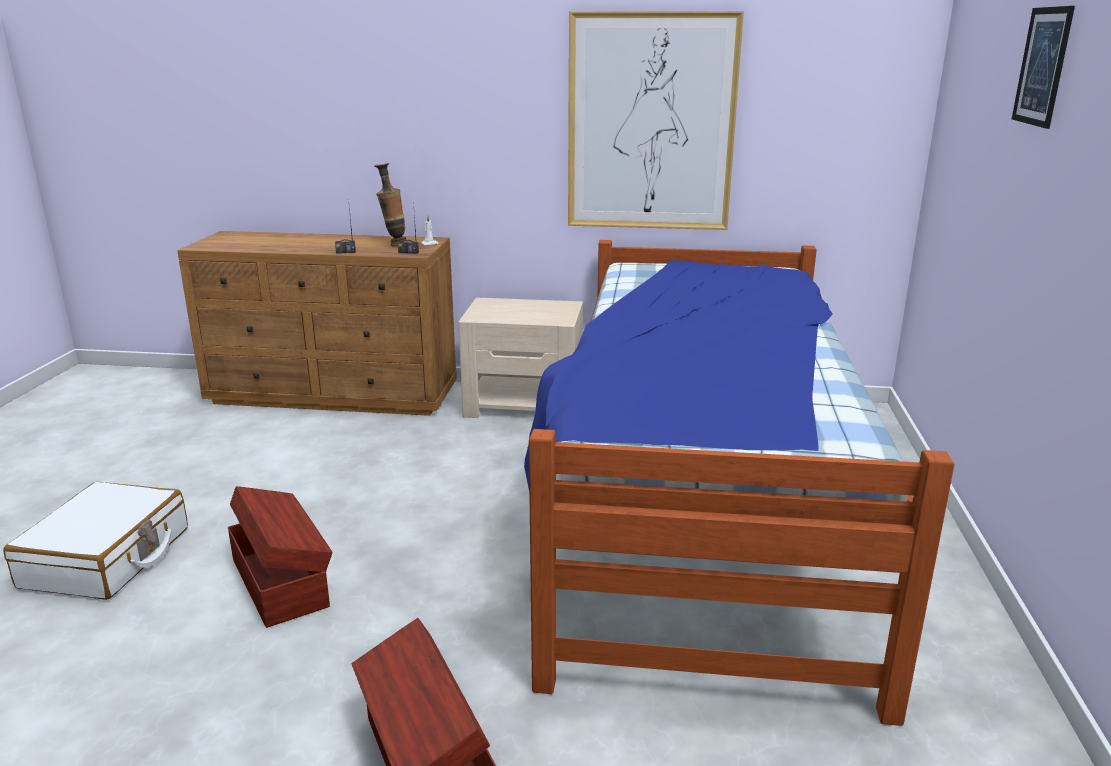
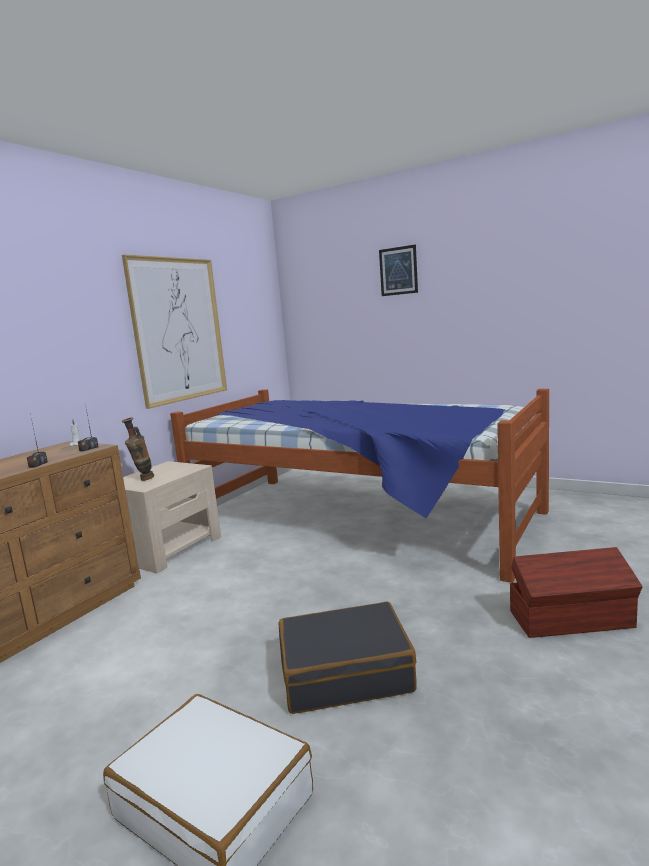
camera: 65 degrees left, 10 degrees down
(281, 581) = (345, 672): brown storage box -> black suitcase
(394, 245) = (52, 453): vase -> vase (143, 480)

